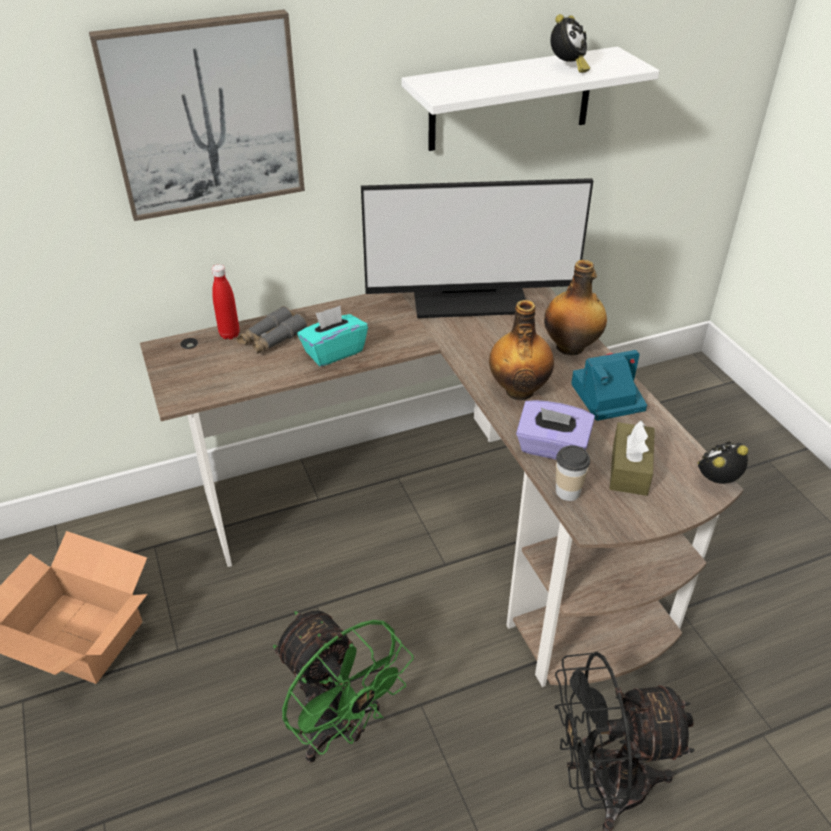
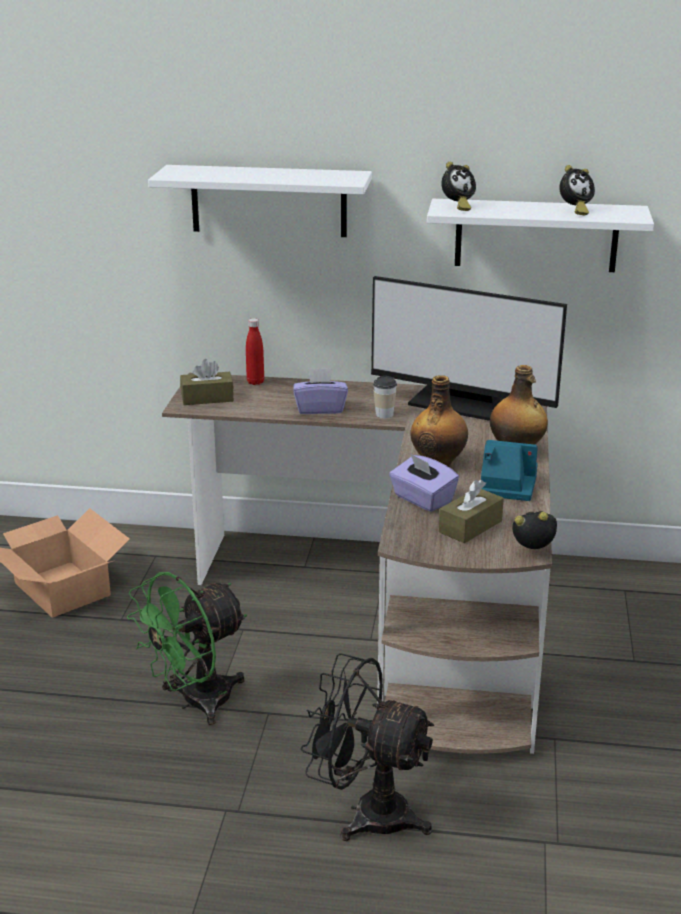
camera: 30 degrees right, 15 degrees down
(195, 376) = (207, 398): none -> brown tissue box
(205, 116) = (268, 201): picture -> white shelf
(272, 339) = (283, 391): grey binoculars -> none
(333, 352) = (320, 409): turquoise tissue box -> purple tissue box
(339, 728) = (195, 703): green fan -> green fan turned 60 degrees clockwise
(447, 86) = (457, 207): none -> alarm clock
(567, 491) = (404, 524): cup -> cup (384, 414)

